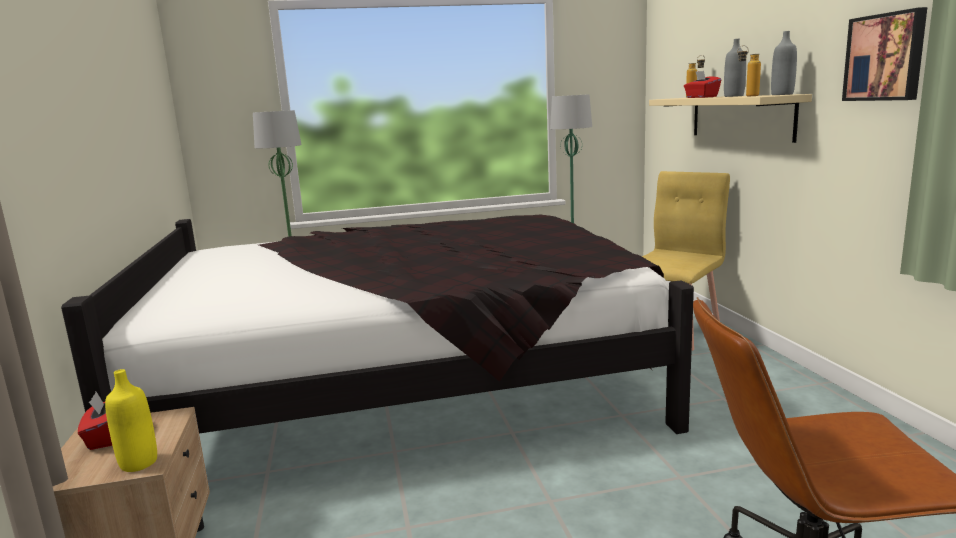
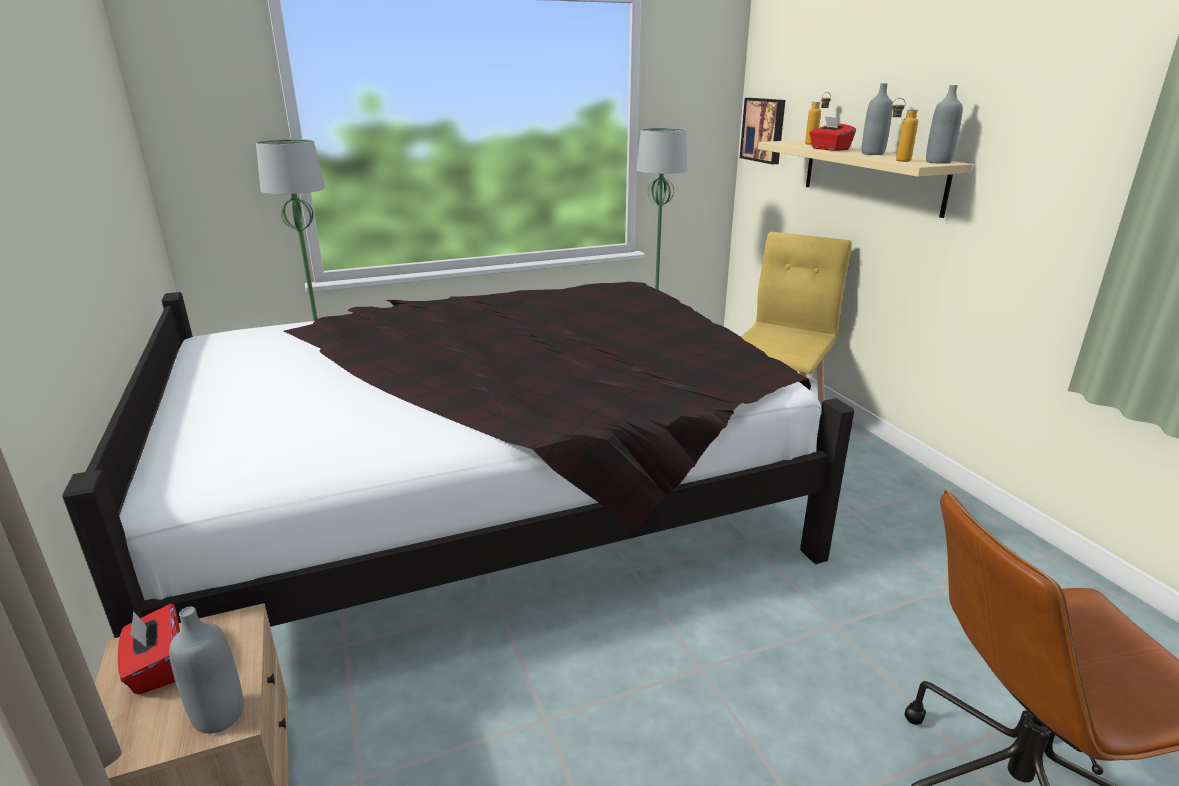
camera: 10 degrees left, 10 degrees up
(138, 463) = (219, 715): yellow bottle -> grey bottle
(885, 57) = (1078, 136): picture -> picture (764, 130)

